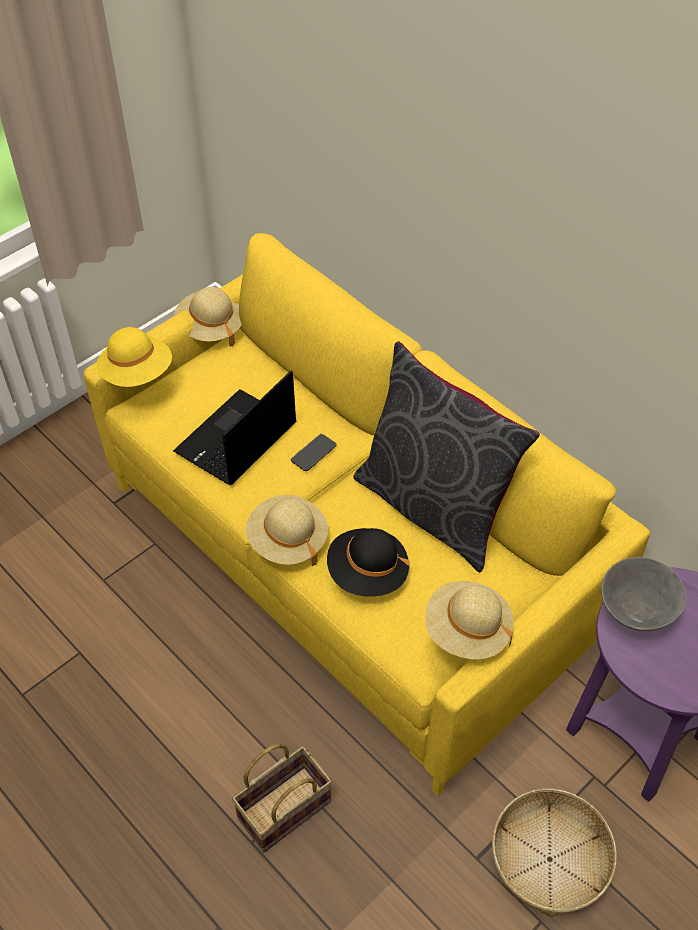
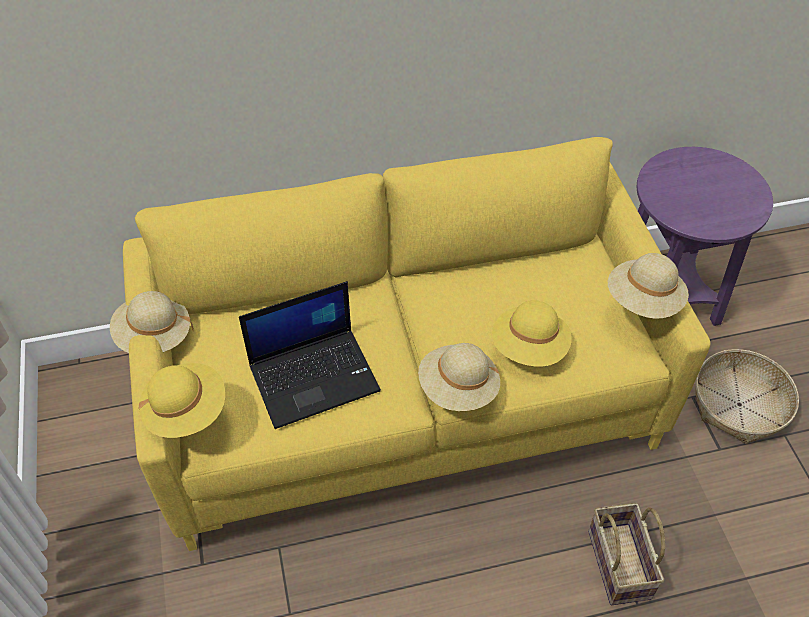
camera: 60 degrees left, 0 degrees up
(236, 440) = (315, 376): laptop -> laptop turned 90 degrees counterclockwise
(313, 453) = (374, 326): phone -> none
(367, 573) = (529, 348): black hat -> yellow hat
(434, 507) = (489, 274): grey pillow -> none
(635, 611) = (671, 202): grey bowl -> none

